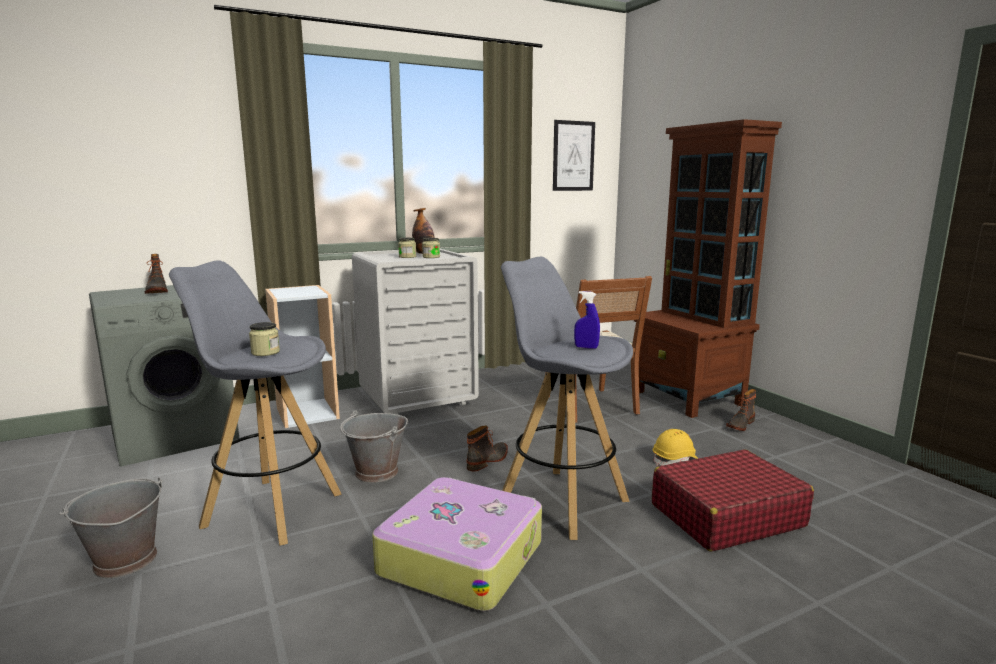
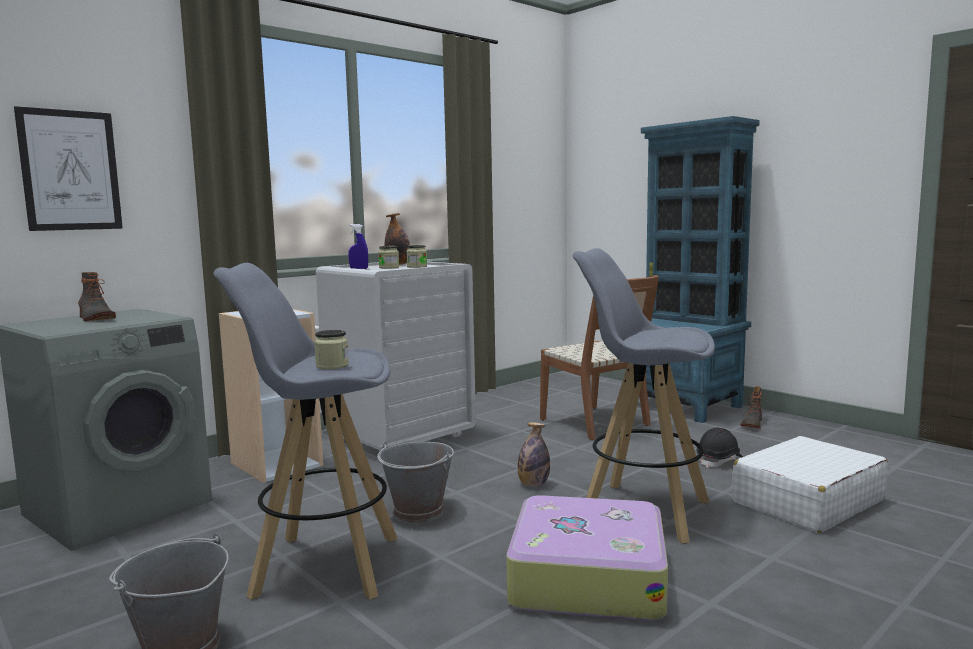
camera: 15 degrees left, 5 degrees down
(488, 460) = (533, 484): boot -> bottle
(573, 156) = (526, 160): picture -> picture (70, 170)
(586, 347) = (670, 337): blue spray bottle -> blue spray bottle (359, 269)
(675, 460) = (719, 461): yellow hard hat -> black hard hat
(686, 398) = (682, 406): brown cabinet -> blue cabinet
(726, 515) = (806, 501): red suitcase -> white suitcase

